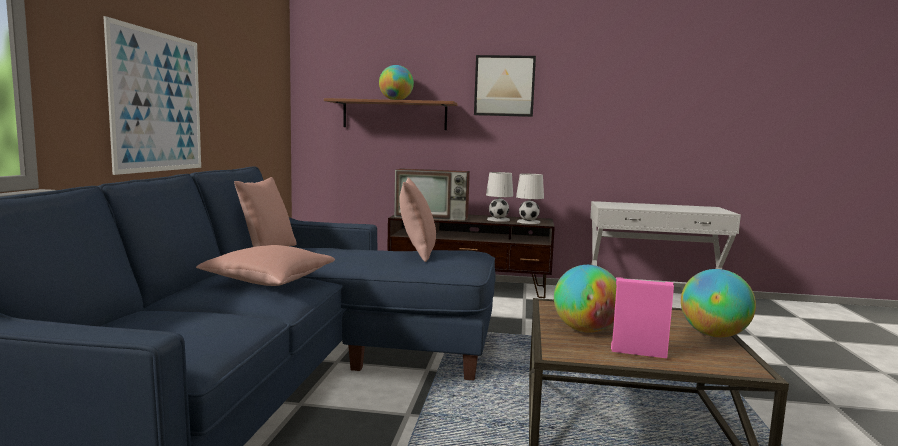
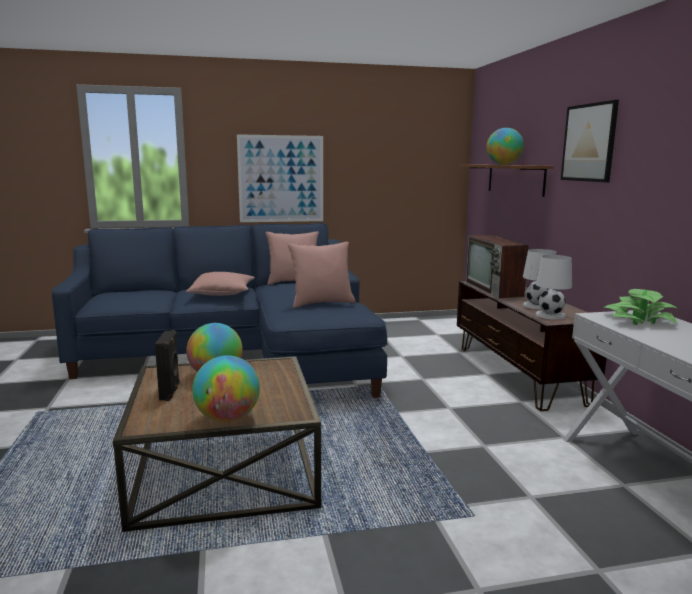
camera: 70 degrees right, 5 degrees up
(618, 205) = (638, 319): none -> potted plant
(638, 352) = (170, 392): pink speaker -> black speaker

